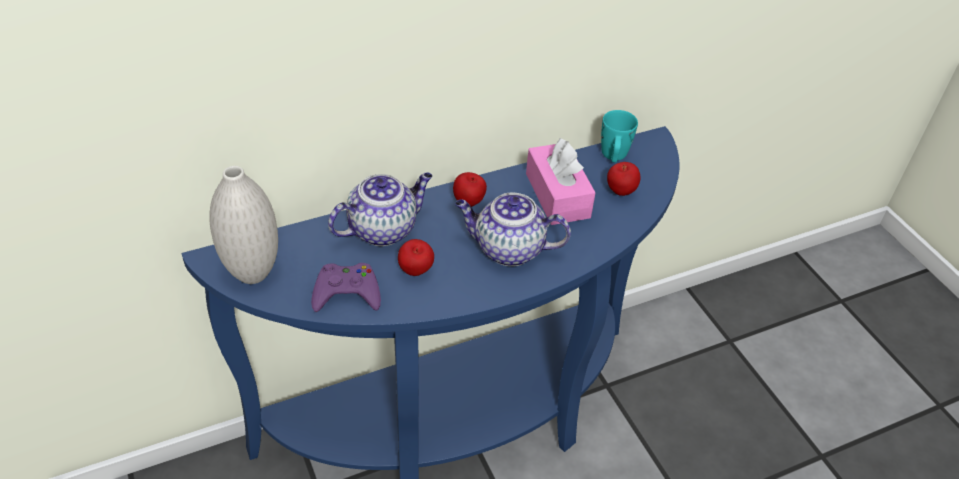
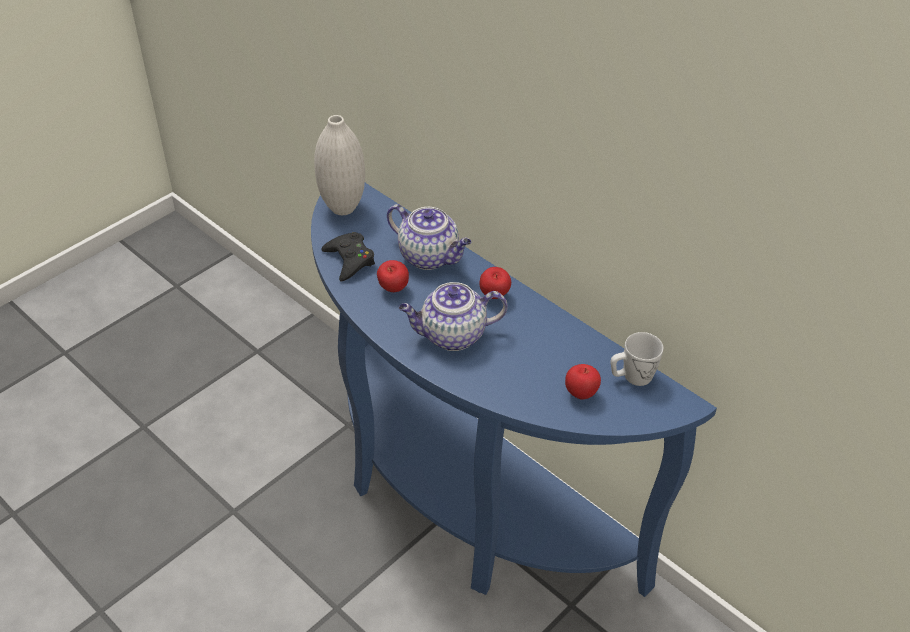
camera: 70 degrees right, 0 degrees up
(347, 293) = (349, 260): purple game controller -> black game controller
(507, 249) = (451, 336): teapot -> teapot turned 90 degrees counterclockwise
(557, 195) = (543, 350): pink tissue box -> none
(613, 156) = (632, 377): turquoise mug -> white mug

